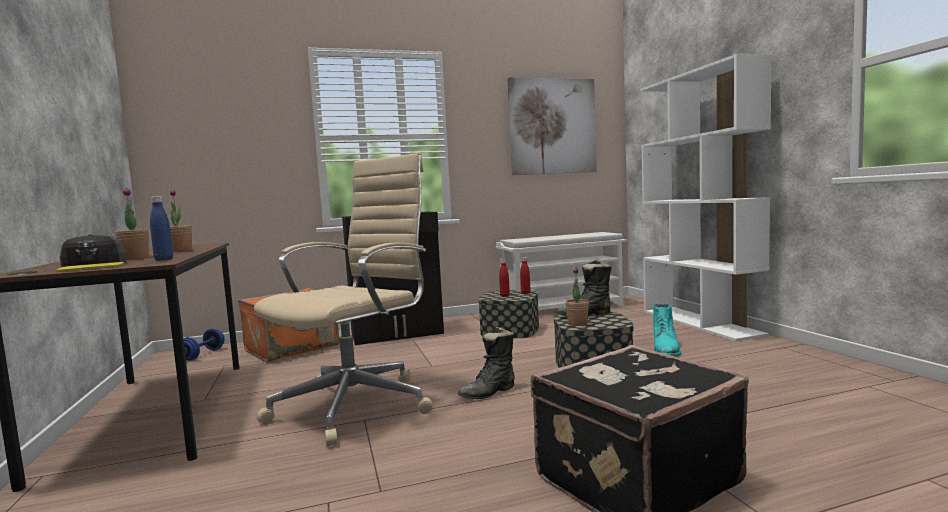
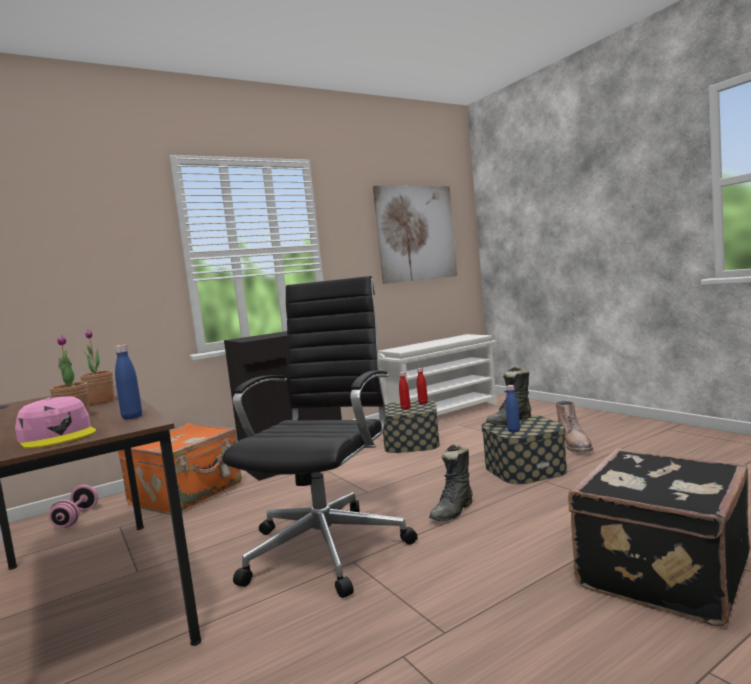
camera: 15 degrees left, 0 degrees up
(93, 266) = (58, 436): grey cap -> pink cap
(202, 355) = (76, 518): blue dumbbell -> pink dumbbell
(357, 404) = (328, 546): beige office chair -> black office chair
(577, 323) = (513, 431): potted plant -> blue bottle
(666, 350) = (575, 445): turquoise boot -> brown boot
(700, 322) = (580, 414): white bookcase -> none

